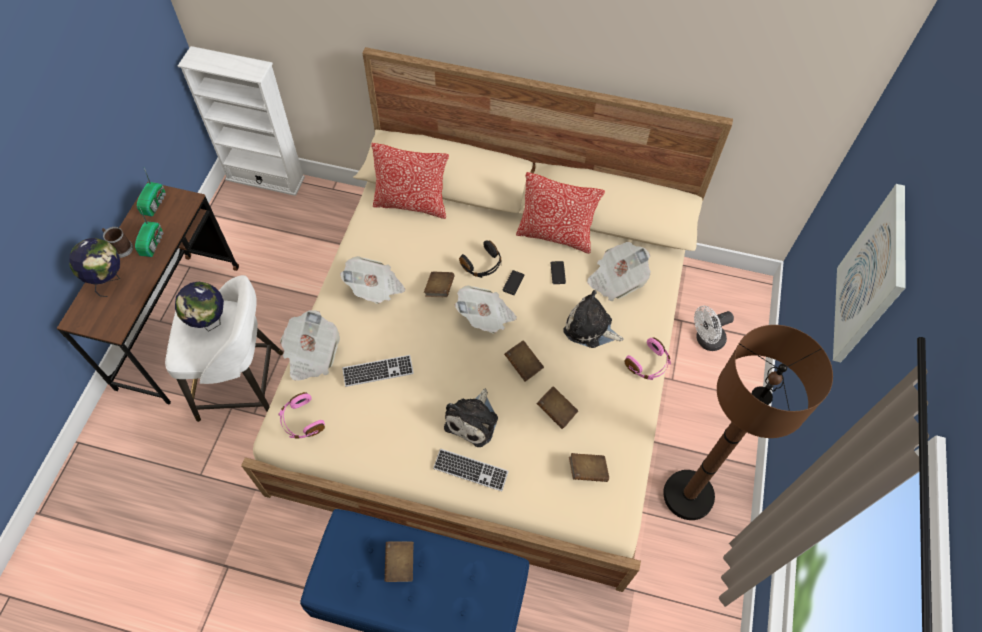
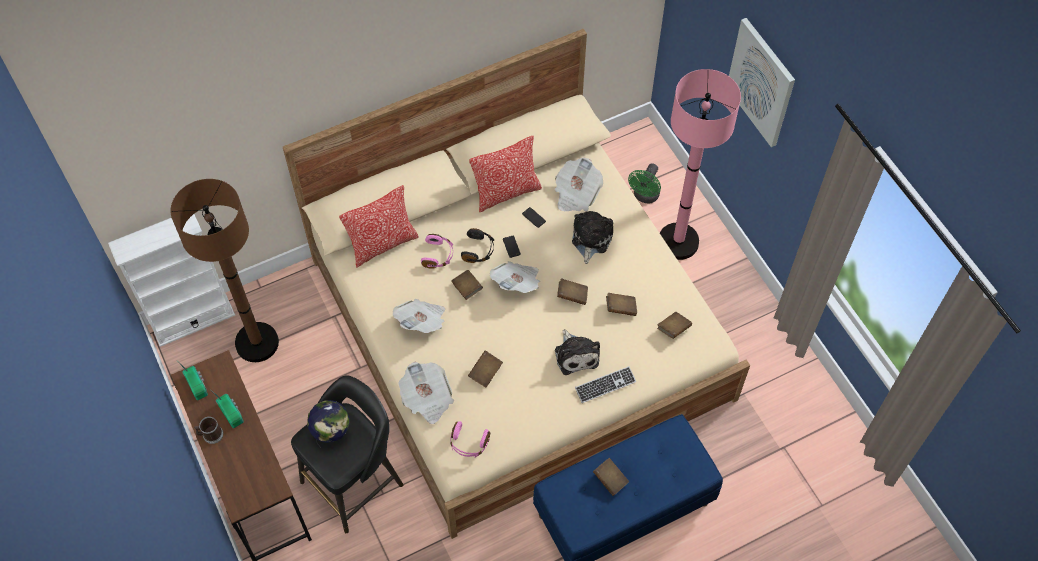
camera: 40 degrees left, 0 degrees up
(109, 280) = (230, 462): globe -> none
(244, 386) = (354, 481): white stool -> black stool
(378, 371) = (485, 373): keyboard -> brown book
(590, 328) = (590, 239): plush toy -> plush toy turned 120 degrees clockwise
(648, 364) = (647, 235): pink headphones -> pink headphones (438, 255)
(688, 495) = (723, 309): brown floor lamp -> brown floor lamp (257, 343)
(700, 402) = (678, 242): none -> pink floor lamp
(706, 340) = (645, 196): white fan -> green fan

